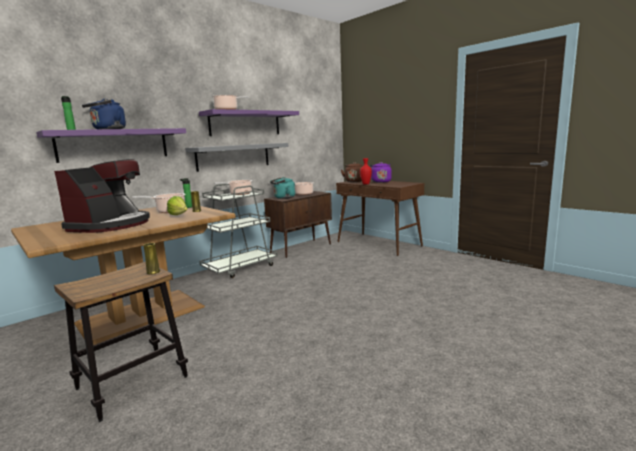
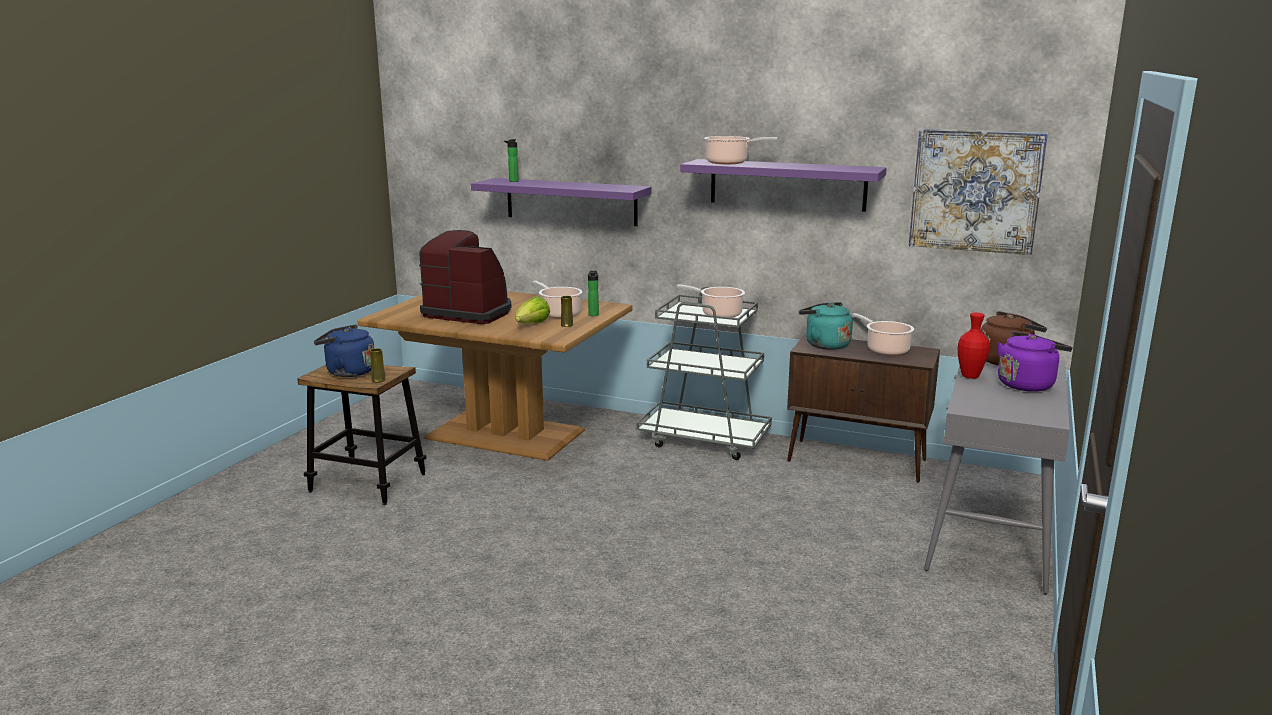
camera: 65 degrees right, 5 degrees up
(108, 129) = (548, 184): blue kettle -> blue kettle (347, 372)
(111, 225) = (469, 313): coffee machine -> coffee machine turned 150 degrees counterclockwise
(233, 156) = (753, 243): grey shelf -> none
(312, 121) = (975, 190): none -> picture
(379, 244) = (990, 535): brown console table -> grey console table

